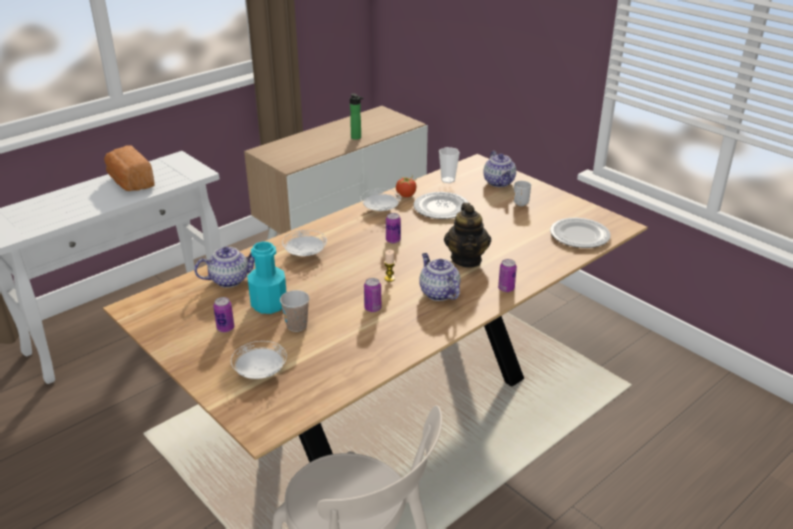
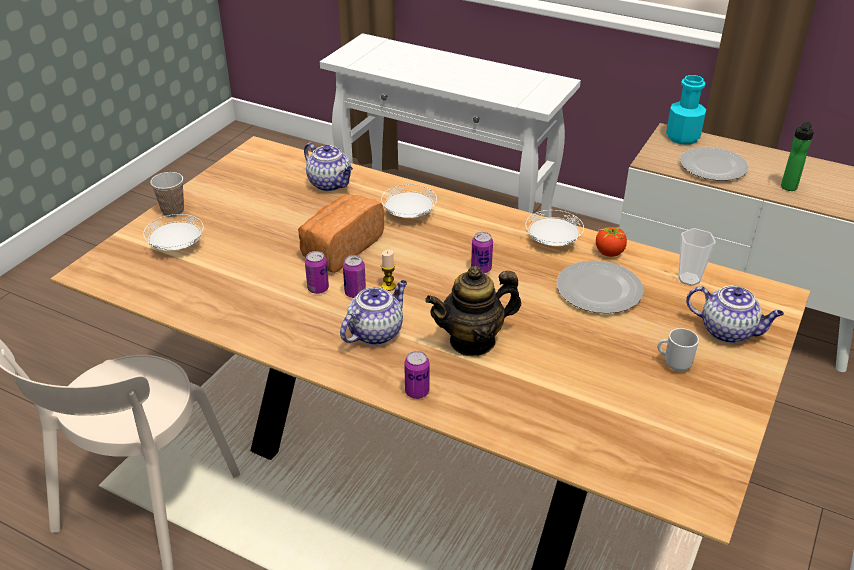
camera: 70 degrees right, 5 degrees up
(130, 182) = (485, 76): bread -> bread (340, 248)
(225, 328) = (243, 206): can -> can (355, 293)
(269, 304) = (295, 219): turquoise bottle -> turquoise bottle (682, 137)
(296, 326) = (263, 246): cup -> cup (173, 211)
(499, 183) = (728, 331): teapot -> teapot turned 120 degrees counterclockwise
(580, 235) = (626, 451): plate -> plate (714, 167)

